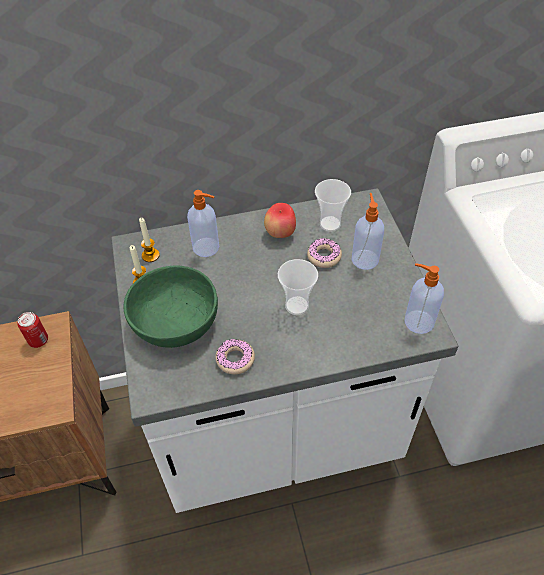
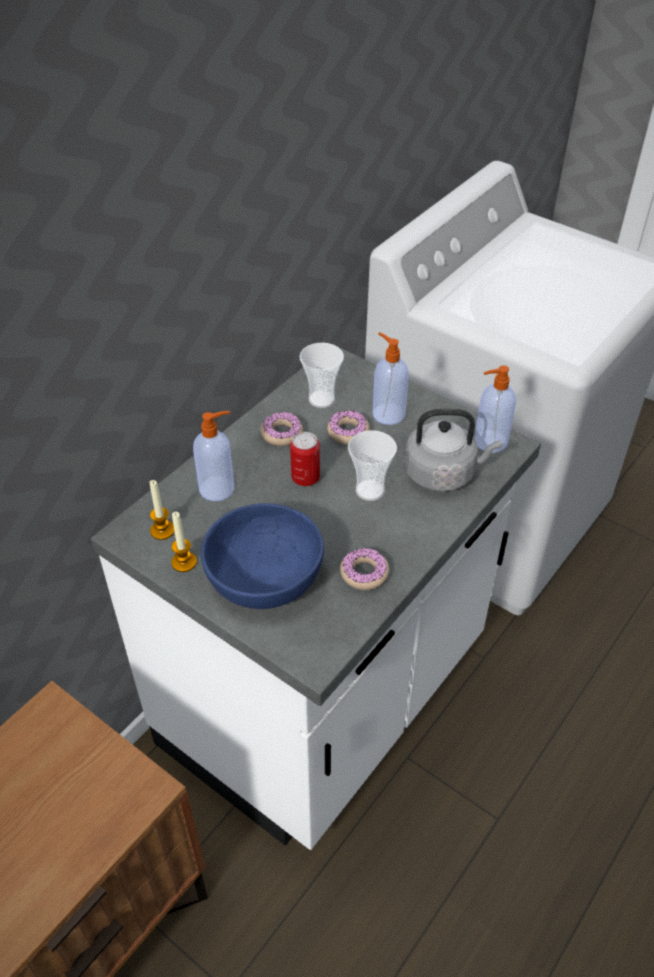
camera: 40 degrees left, 5 degrees down
(38, 340) = (46, 736): can -> can (305, 478)
(175, 321) = (263, 577): green bowl -> blue bowl
(280, 233) = (282, 434): apple -> donut
(359, 324) = (443, 473): none -> grey kettle

